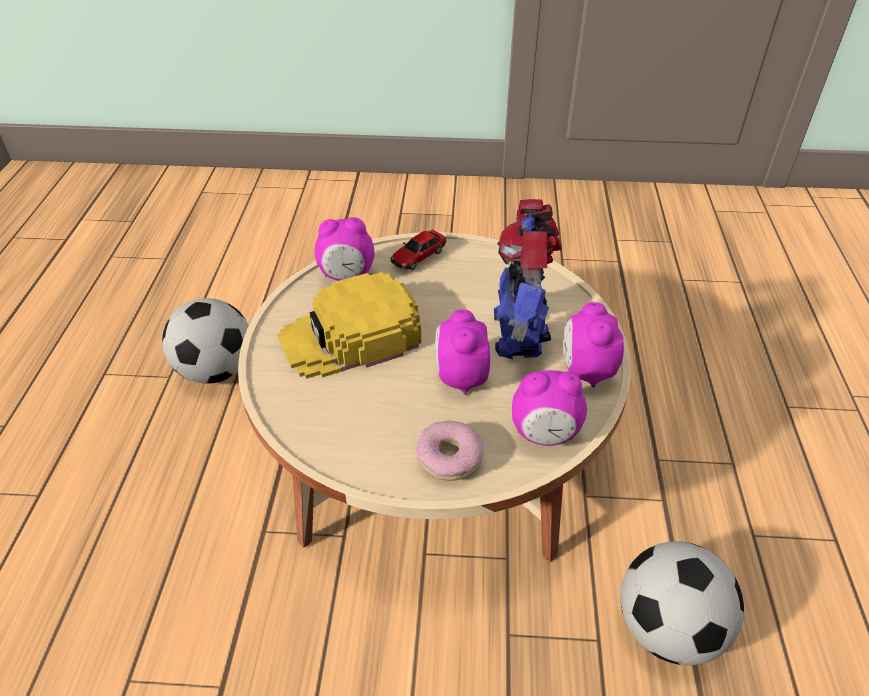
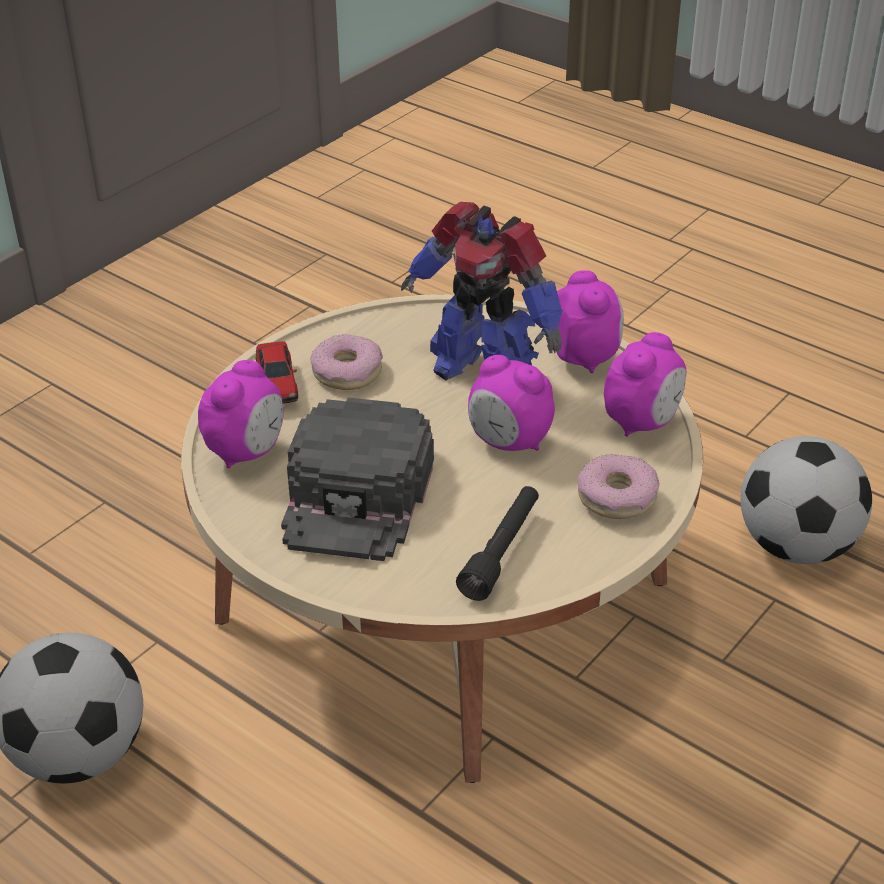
camera: 55 degrees left, 5 degrees down
(345, 424) = (502, 551): none -> black flashlight
(351, 336) = (358, 494): yellow cap -> black cap
(459, 277) = (347, 372): none -> donut
(586, 370) = (585, 357): alarm clock -> alarm clock turned 135 degrees counterclockwise

